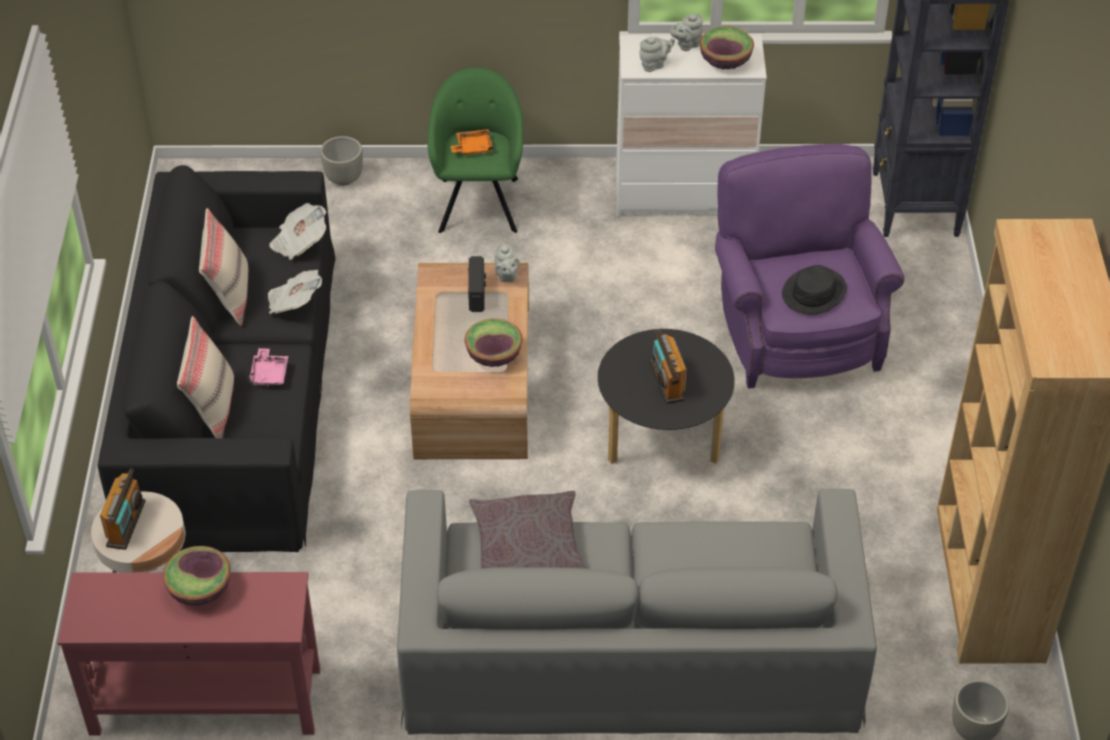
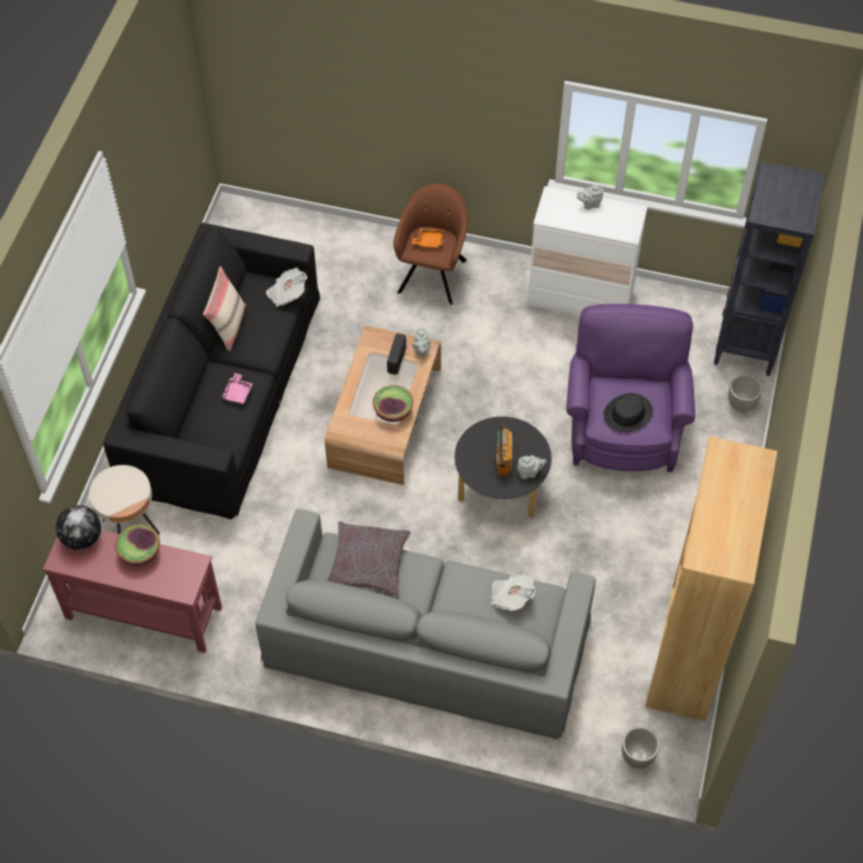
camera: 15 degrees right, 10 degrees up
(106, 588) = (82, 538): none -> globe
(126, 524) = (113, 487): radio -> none
(212, 407) = (193, 410): beige pillow -> none
(294, 303) = (270, 341): newspaper -> newspaper (511, 597)
(344, 178) = (344, 235): grey planter -> grey planter (741, 404)
(478, 201) = (433, 273): green armchair -> brown armchair
(654, 65) = (560, 217): grey teapot -> grey teapot (529, 472)
(725, 61) = (612, 224): bowl -> none

